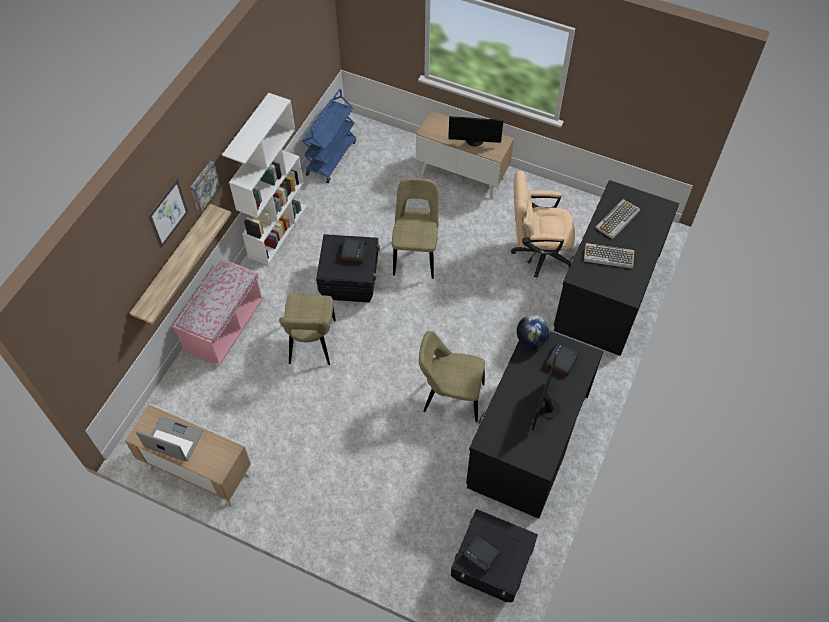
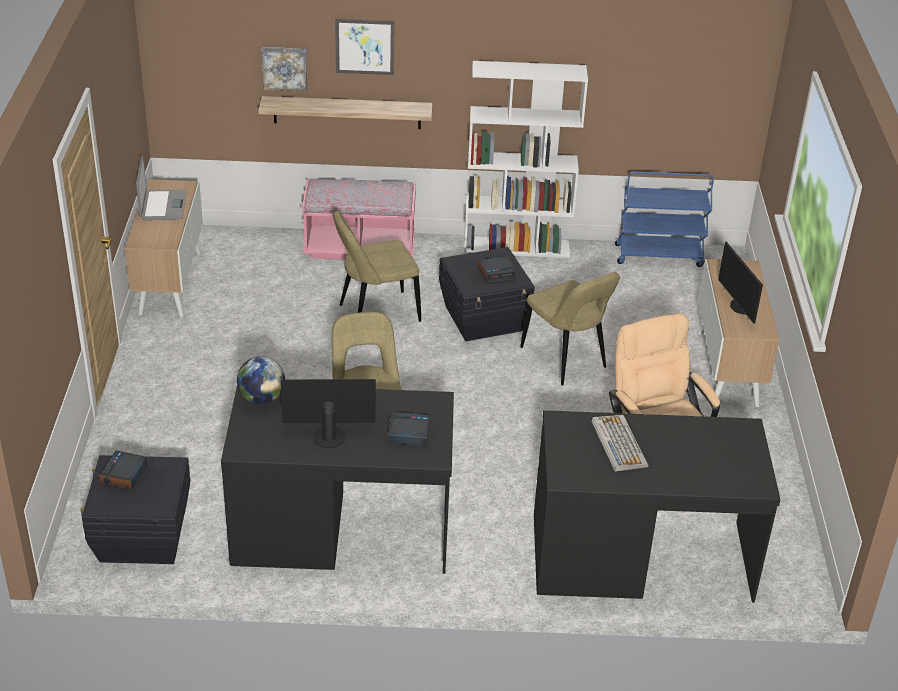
camera: 65 degrees right, 20 degrees down
(203, 186) = (432, 72): picture -> picture (284, 68)
(416, 254) = (565, 360): beige chair -> beige chair turned 75 degrees clockwise
(531, 339) = (427, 400): globe -> globe (262, 398)
(617, 220) = (692, 440): keyboard -> none

